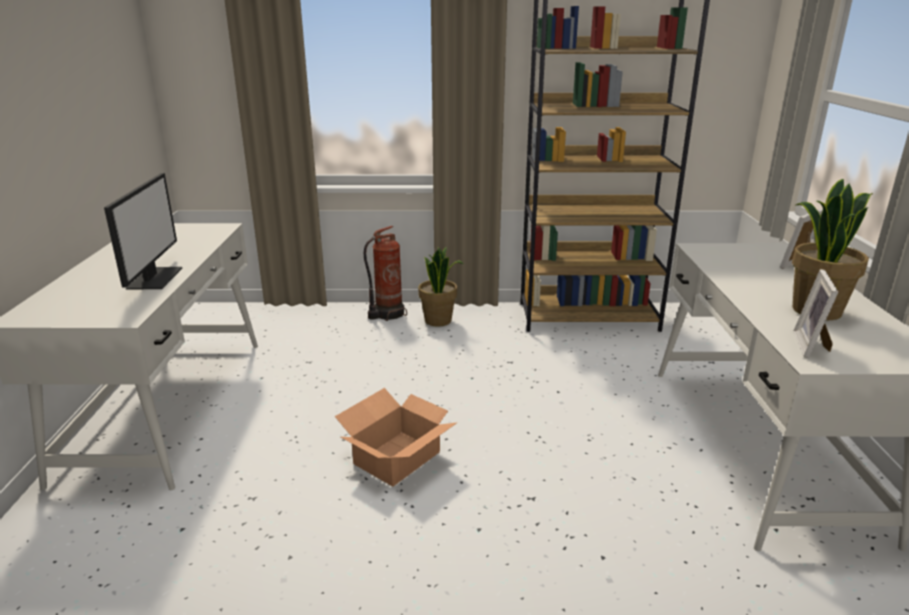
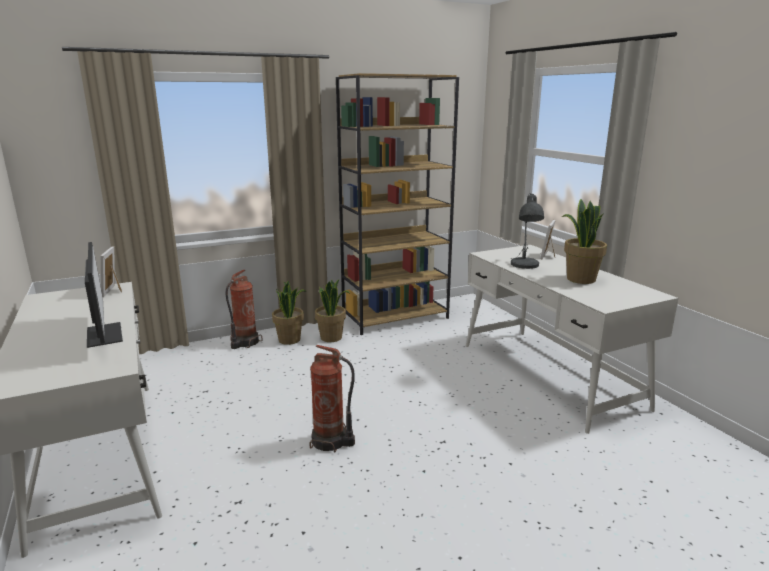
camera: 25 degrees left, 5 degrees down
(396, 458) = (331, 442): cardboard box -> fire extinguisher
(488, 328) = (331, 338): none -> potted plant
(742, 274) = (524, 265): none -> grey table lamp
(812, 346) = (597, 298): picture frame -> picture frame (114, 291)

